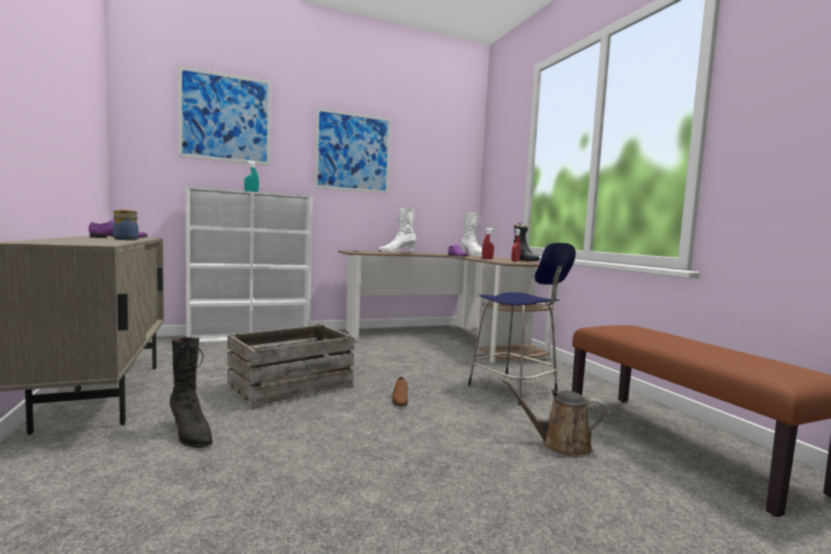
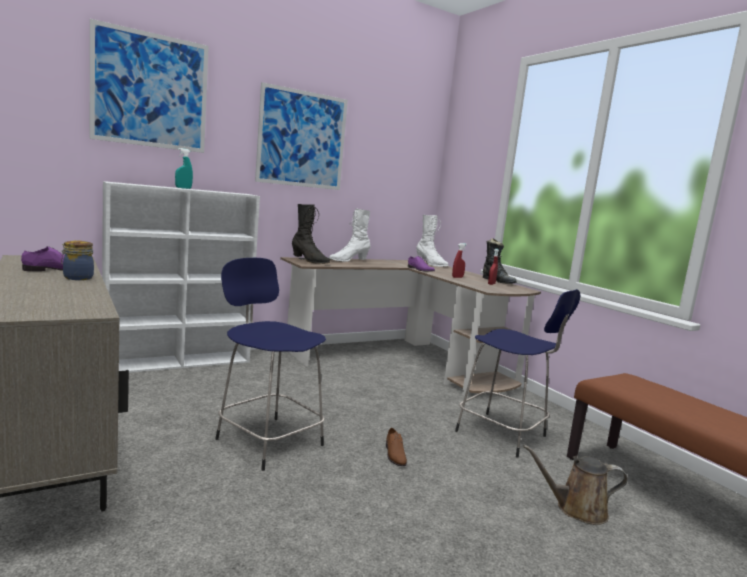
camera: 10 degrees left, 5 degrees up
(190, 434) = (192, 520): black boot -> black boot (309, 261)
(291, 386) = (267, 440): crate -> blue stool

